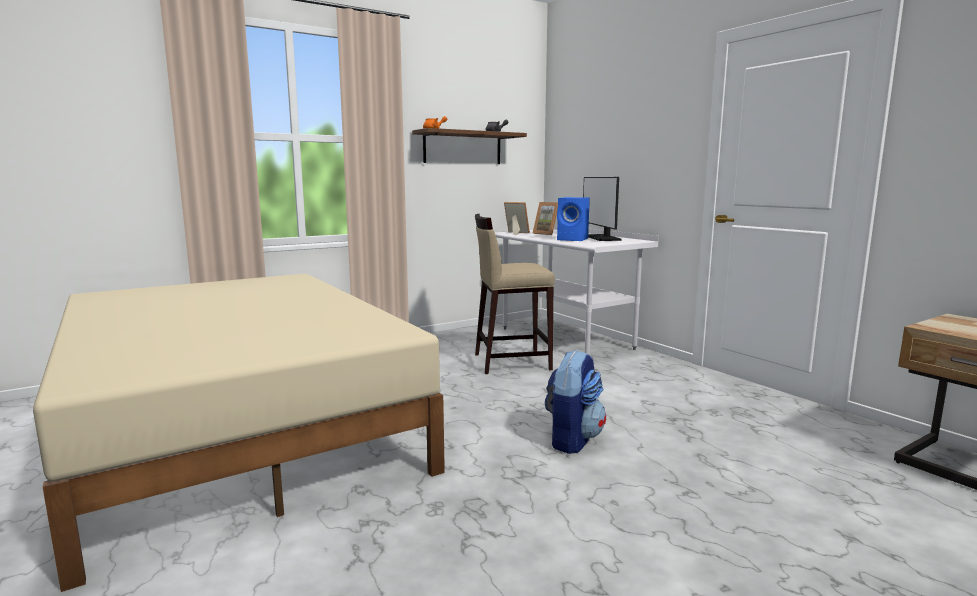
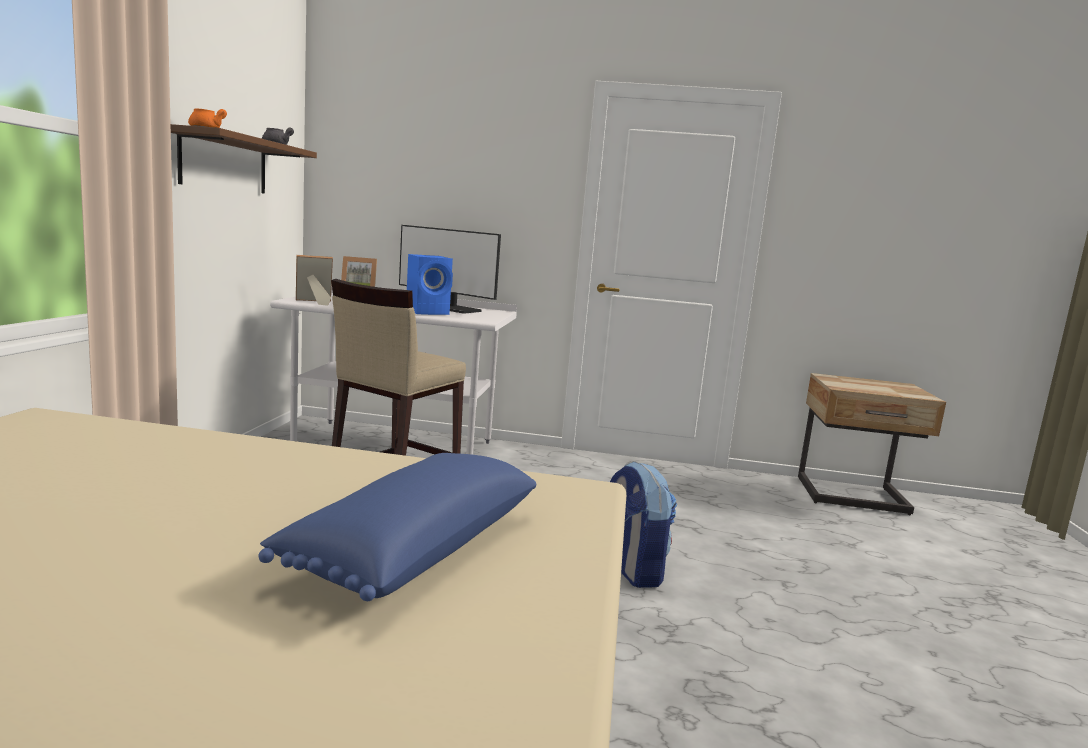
camera: 50 degrees left, 0 degrees up
(266, 331) = (413, 547): none -> blue pillow

